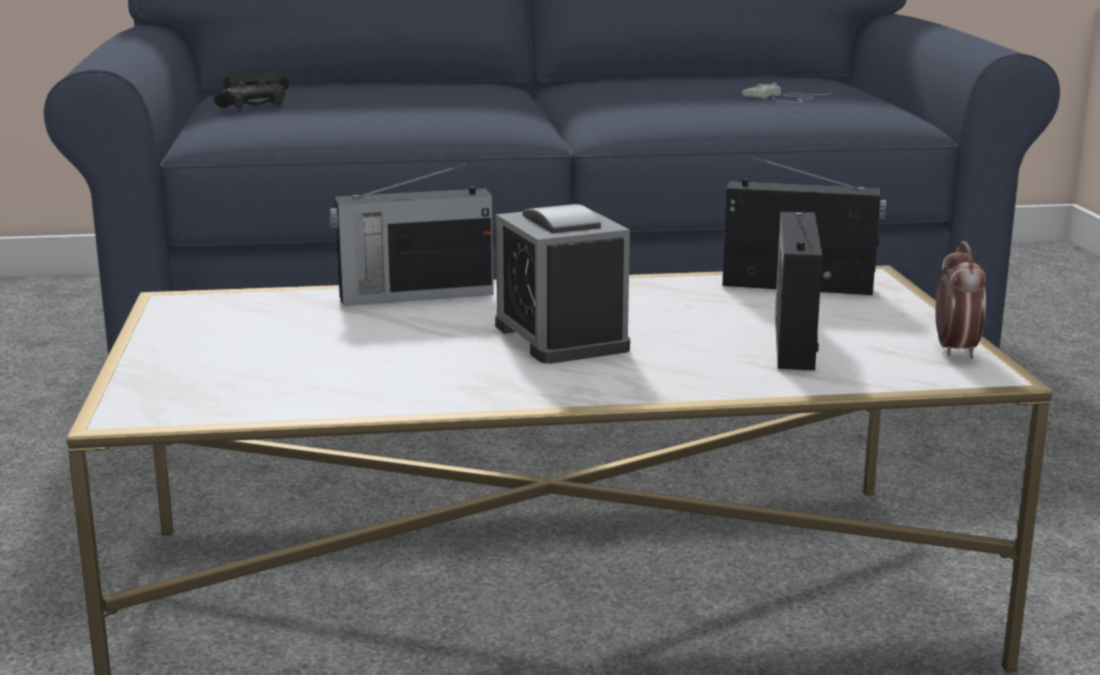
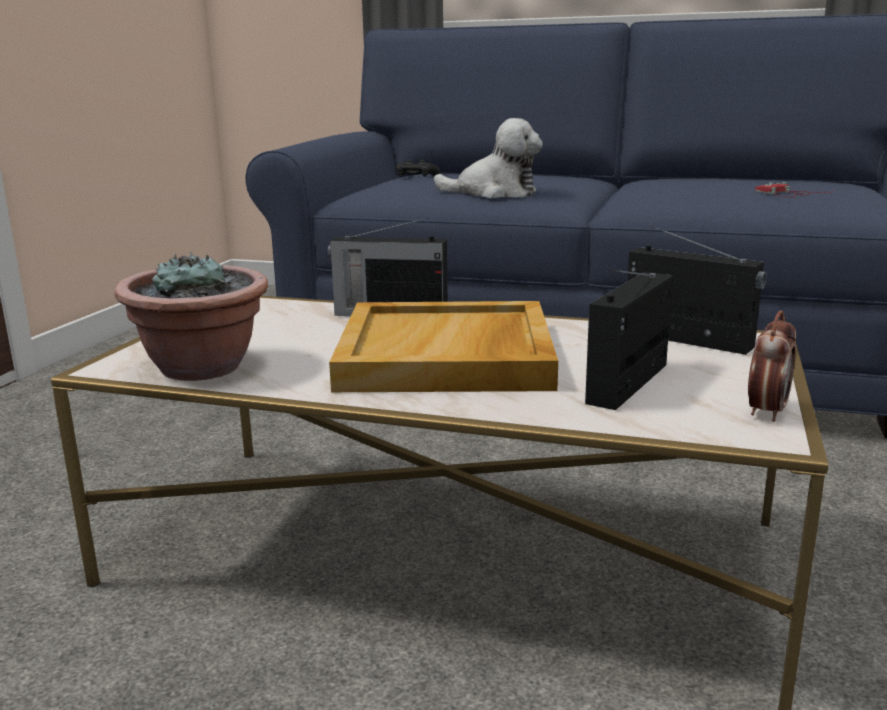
camera: 25 degrees right, 0 degrees up
(253, 106) = (398, 183): black game controller -> none
(272, 393) = (202, 368): none -> potted plant
(421, 116) = (494, 193): none -> plush toy
(561, 337) = (448, 356): alarm clock -> beige tray
(785, 100) = (788, 196): white game controller -> red game controller

